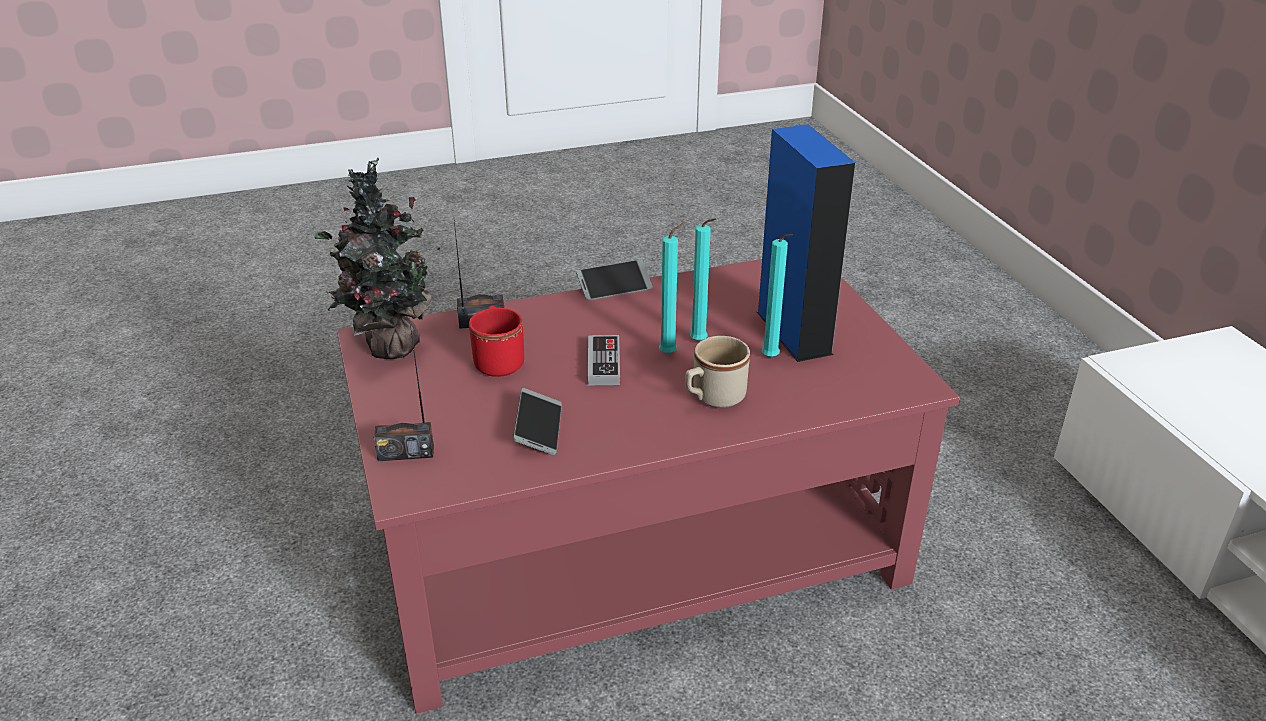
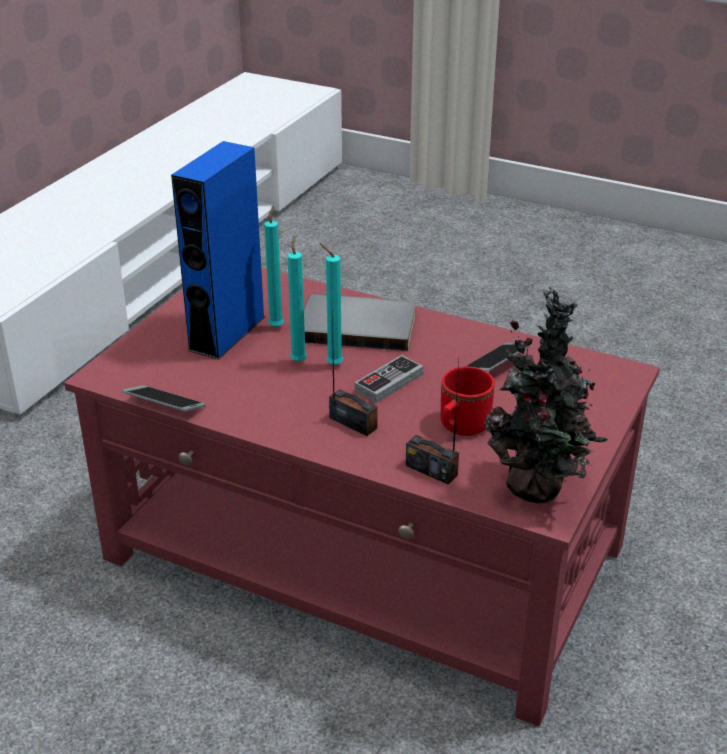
camera: 135 degrees left, 0 degrees up
(406, 453) = (603, 395): radio -> radio (352, 423)
(614, 287) = (275, 441): phone -> phone (164, 405)
(712, 398) = (358, 325): beige mug -> grey book

